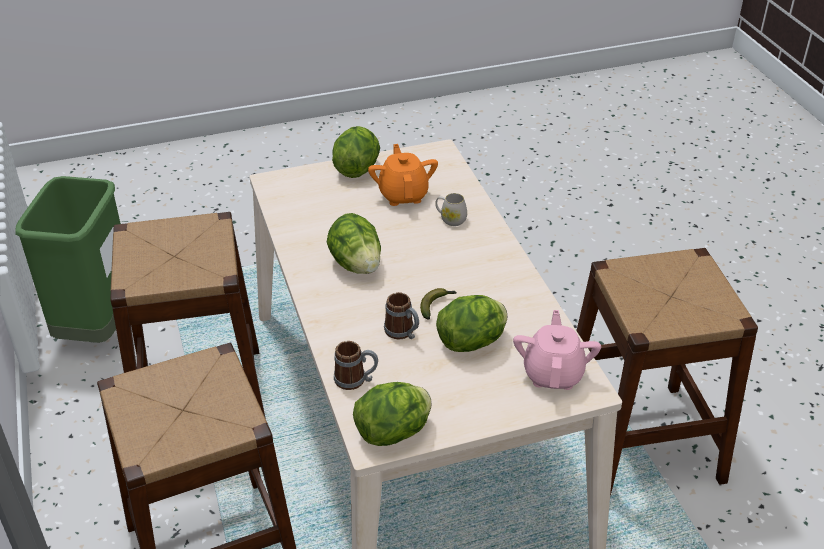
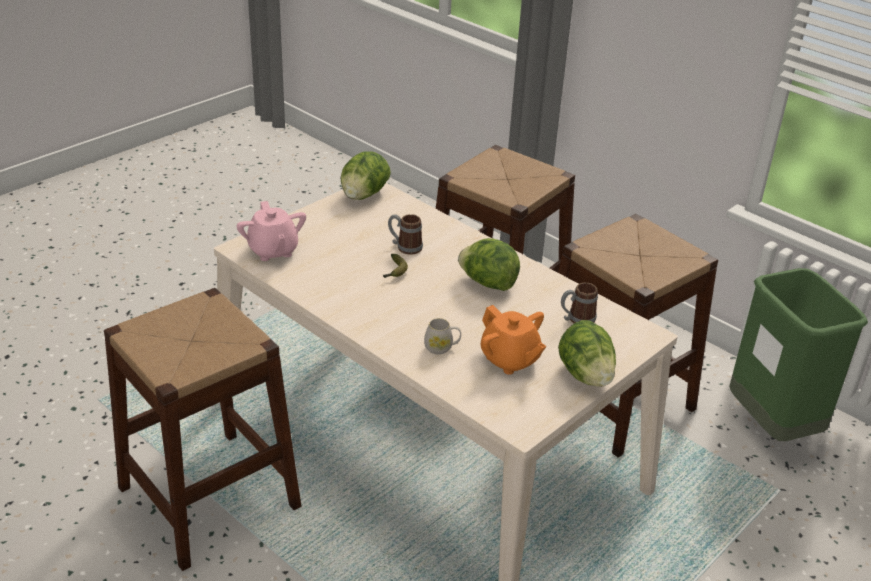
camera: 150 degrees right, 5 degrees down
(356, 380) = (412, 213): mug -> mug (576, 319)
(472, 342) = (347, 254): lettuce -> none

